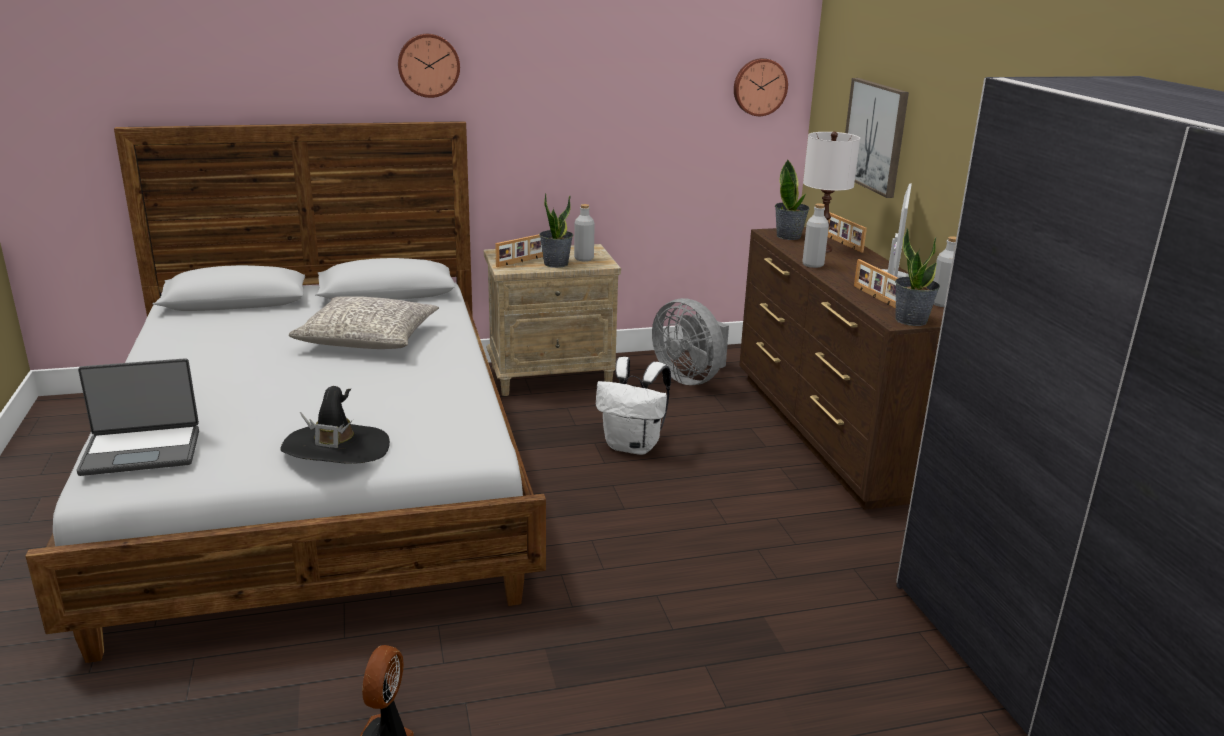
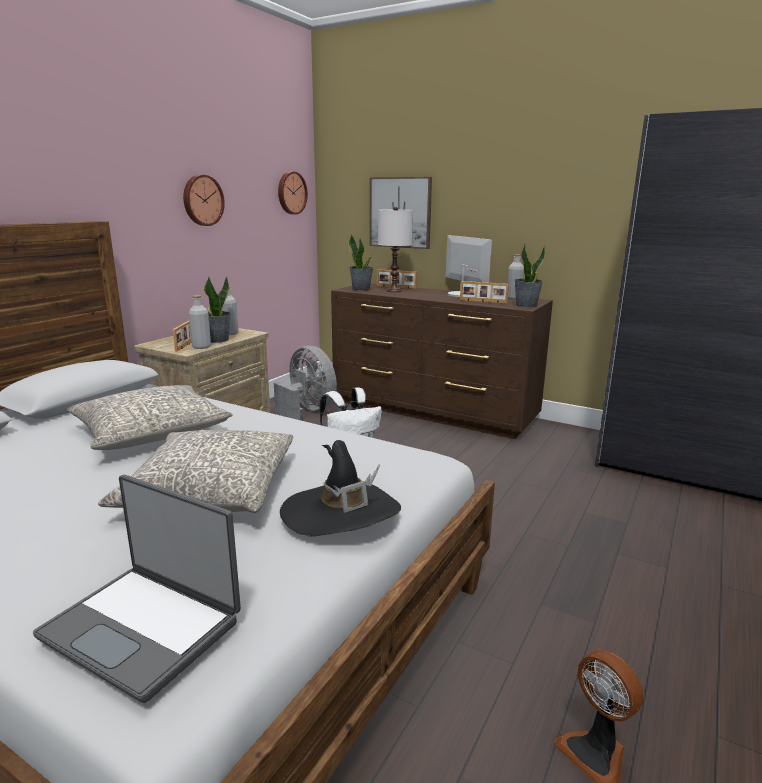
camera: 45 degrees left, 5 degrees down
(142, 451) = (144, 627): laptop -> laptop turned 90 degrees clockwise
(313, 397) = (211, 490): none -> grey pillow
(428, 65) = (59, 164): wall clock -> wall clock (202, 200)
(690, 378) = (307, 412): grey fan -> grey fan turned 135 degrees counterclockwise
(813, 265) = (413, 296): grey bottle -> grey bottle (201, 347)

